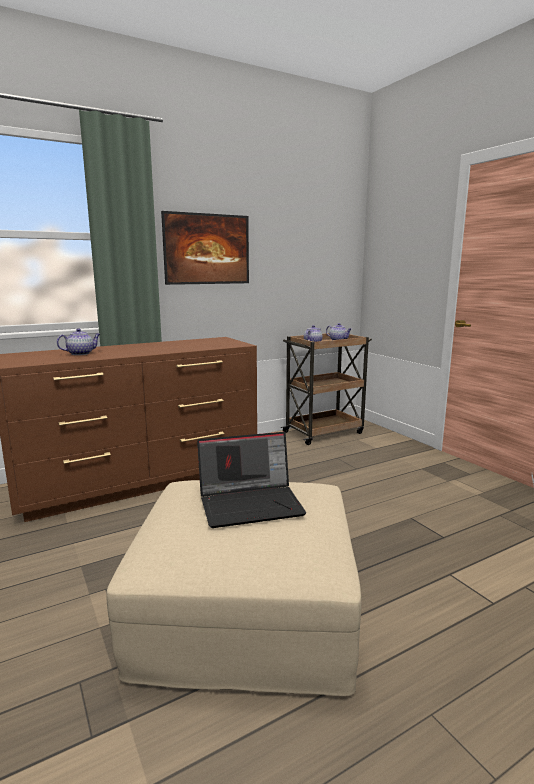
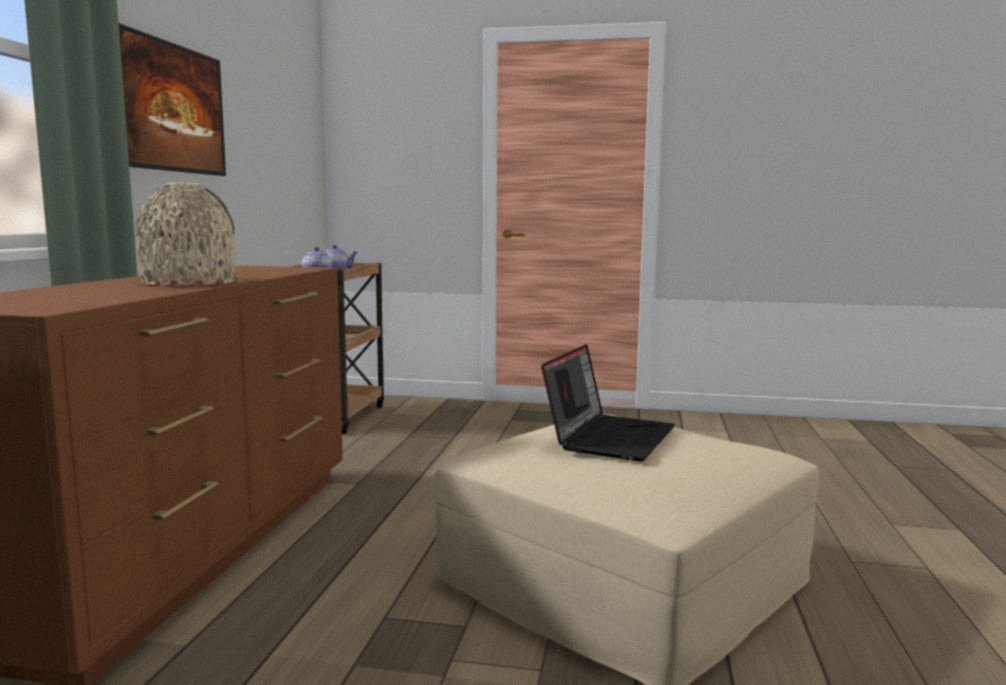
camera: 50 degrees left, 5 degrees down
(81, 353) = (104, 290): teapot -> none
(132, 351) = (189, 282): none -> beige vase

